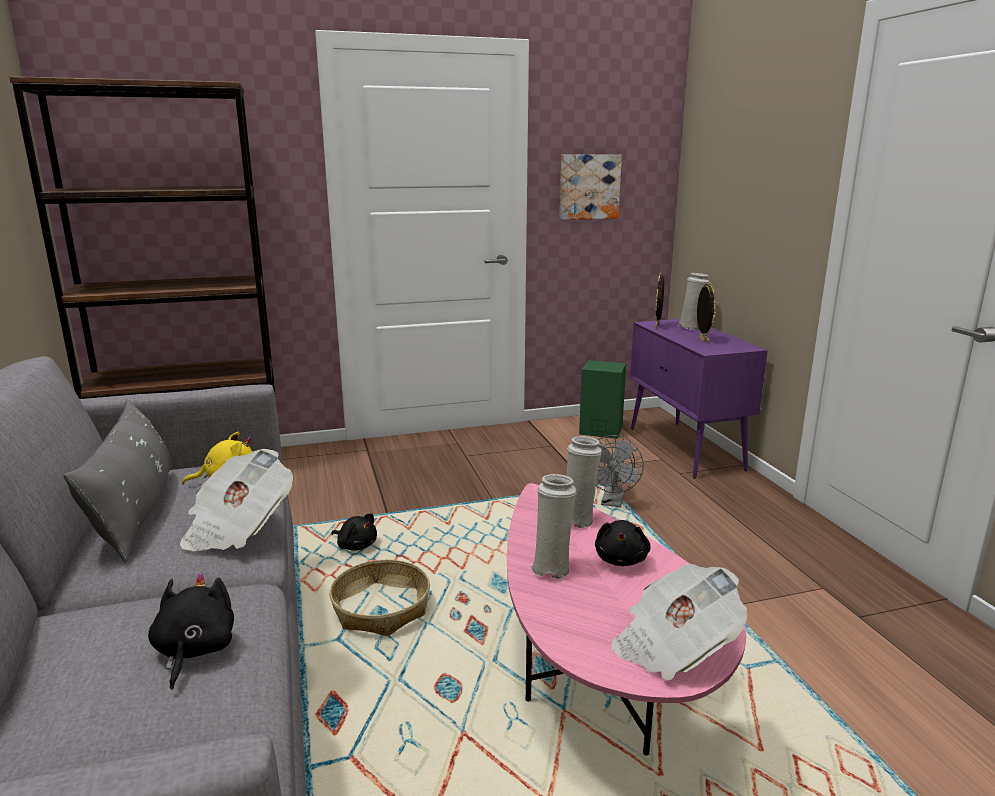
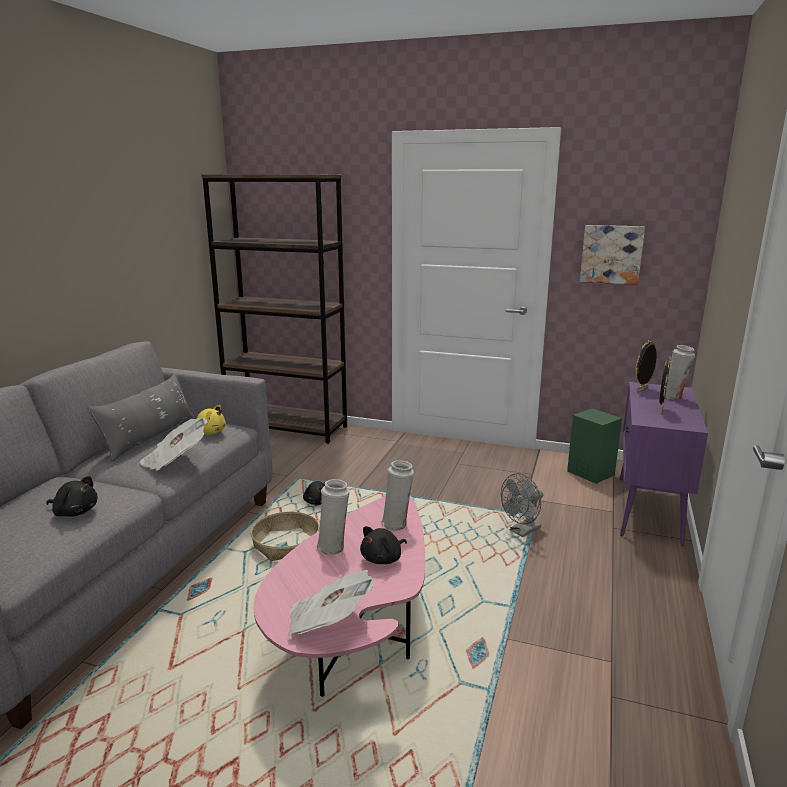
camera: 35 degrees right, 0 degrees up
(194, 651) = (75, 512): black plush toy -> black plush toy turned 75 degrees clockwise

